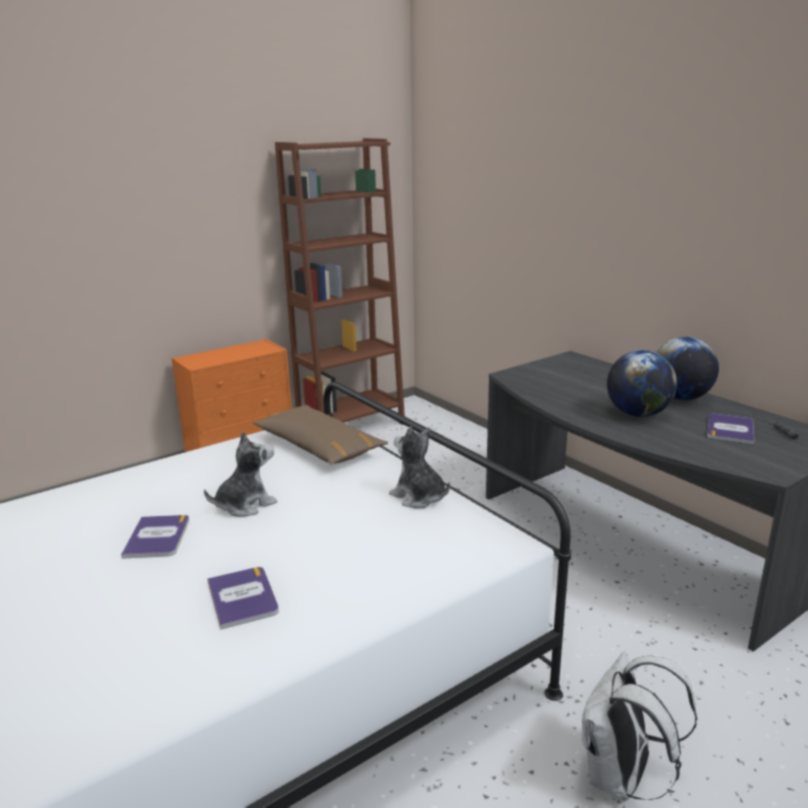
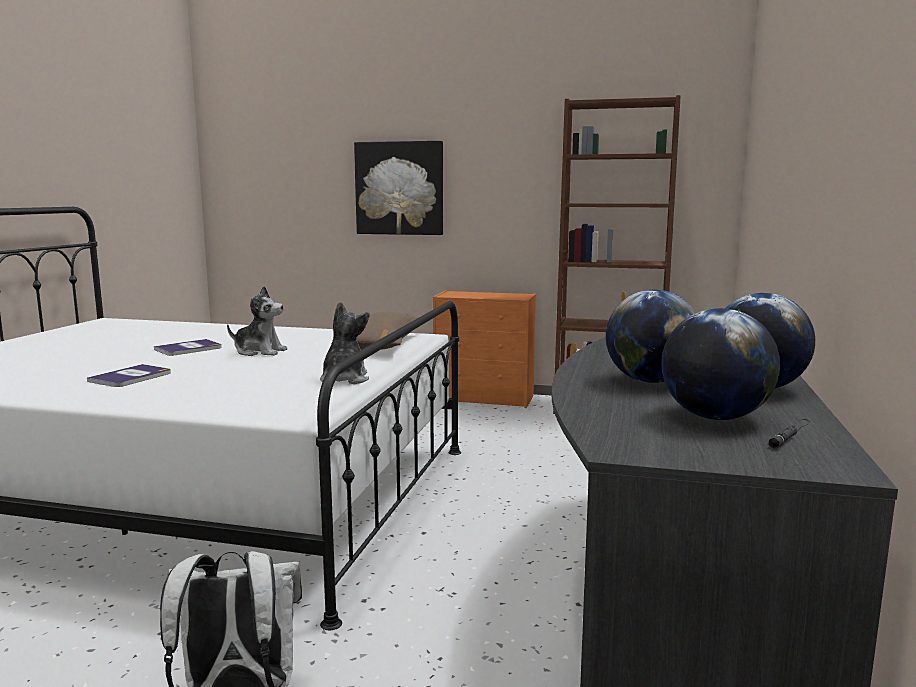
camera: 50 degrees right, 10 degrees down
(94, 249) = (399, 188): none -> picture
(730, 429) = (715, 417): book -> globe

